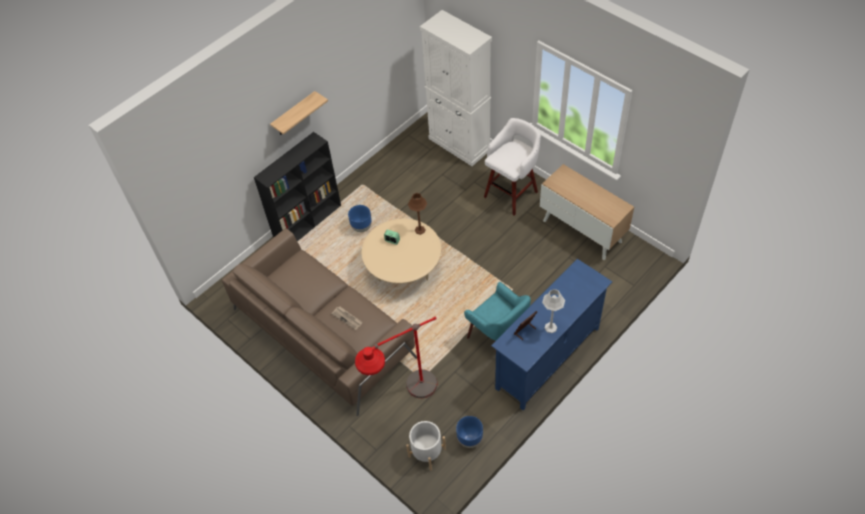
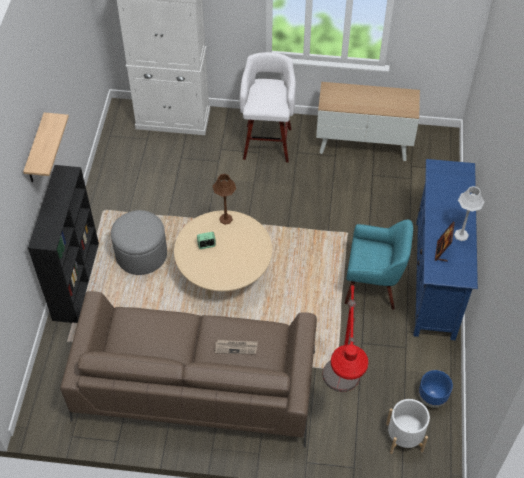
camera: 40 degrees left, 0 degrees up
(361, 227) = (141, 254): blue planter -> grey ottoman

